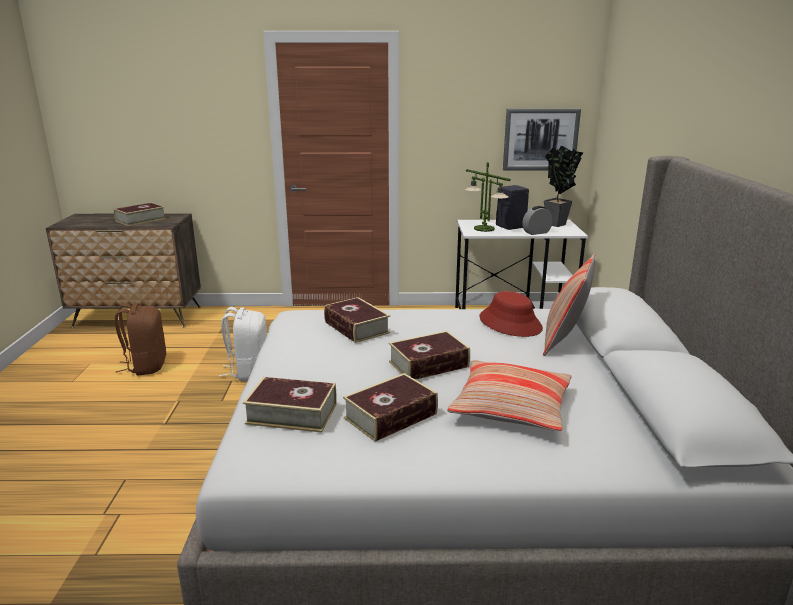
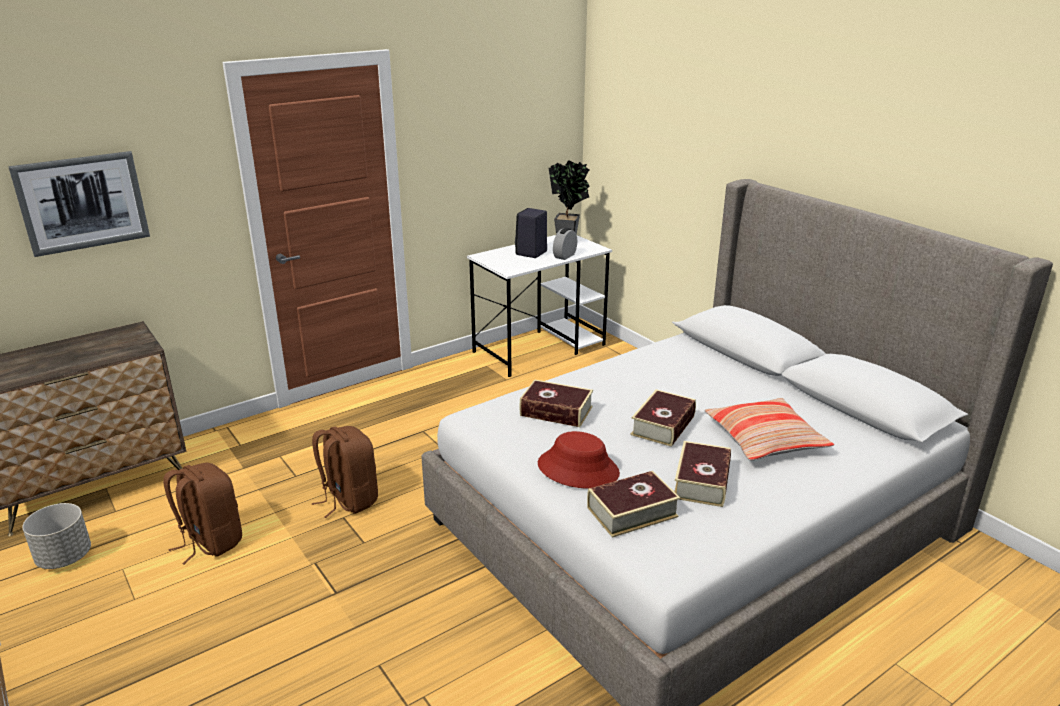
camera: 35 degrees left, 5 degrees up
(75, 347) = (64, 557): none -> grey planter
(140, 220) = (89, 350): book -> none
(248, 371) = (348, 500): white backpack -> brown backpack
(484, 229) = (512, 262): table lamp -> none
(510, 323) = (663, 363): red hat -> red hat (578, 469)
(540, 139) = (536, 153): picture -> picture (82, 202)
(564, 340) = (721, 367): pillow -> none

